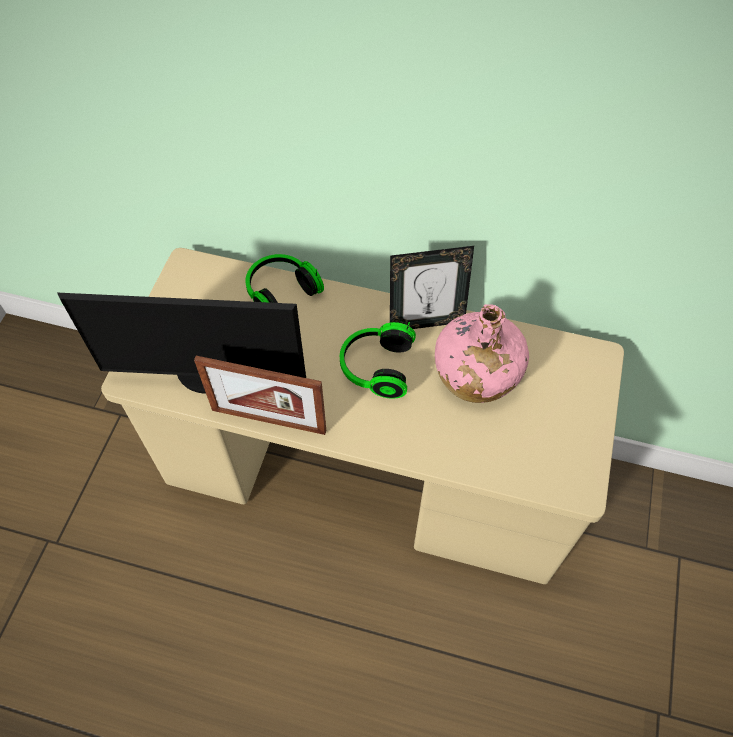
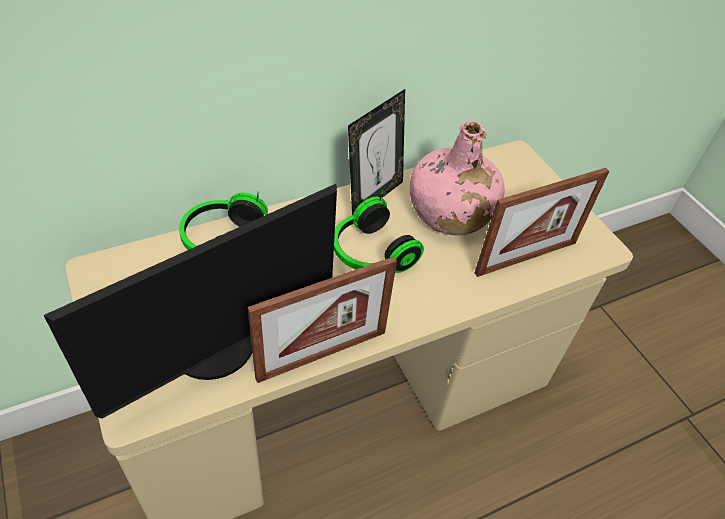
camera: 45 degrees left, 10 degrees down
(499, 452) = (526, 257): none -> picture frame

